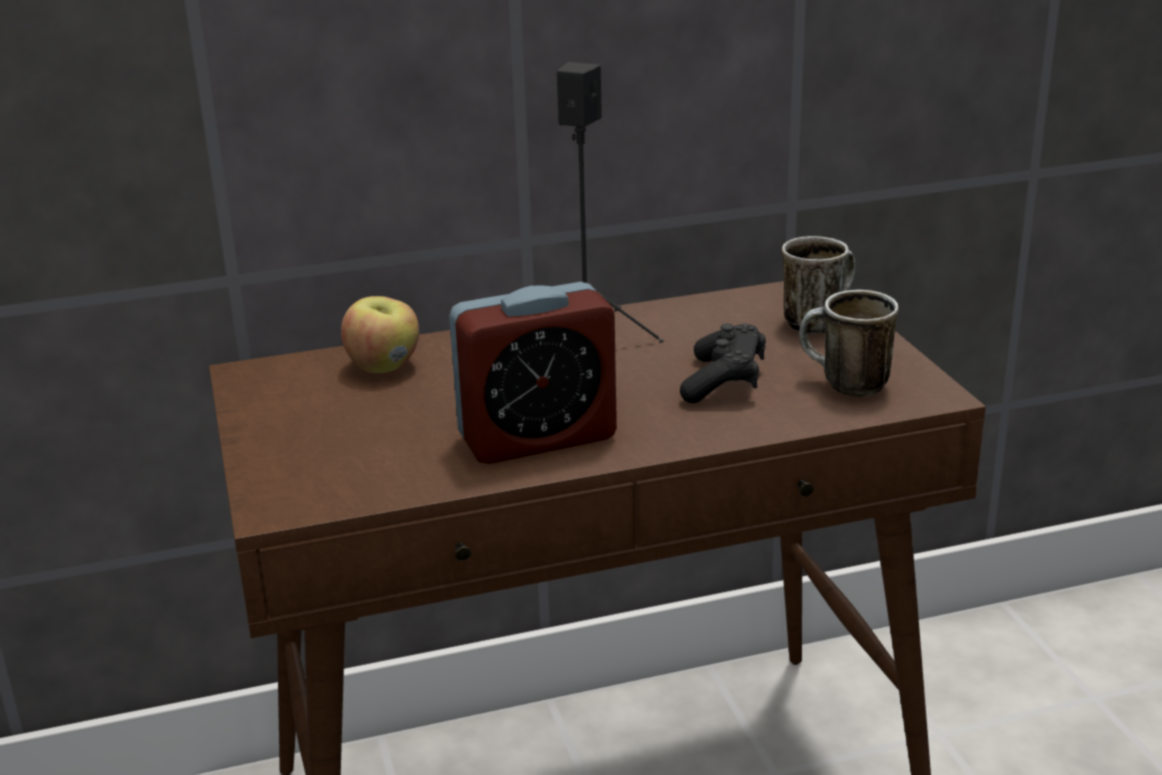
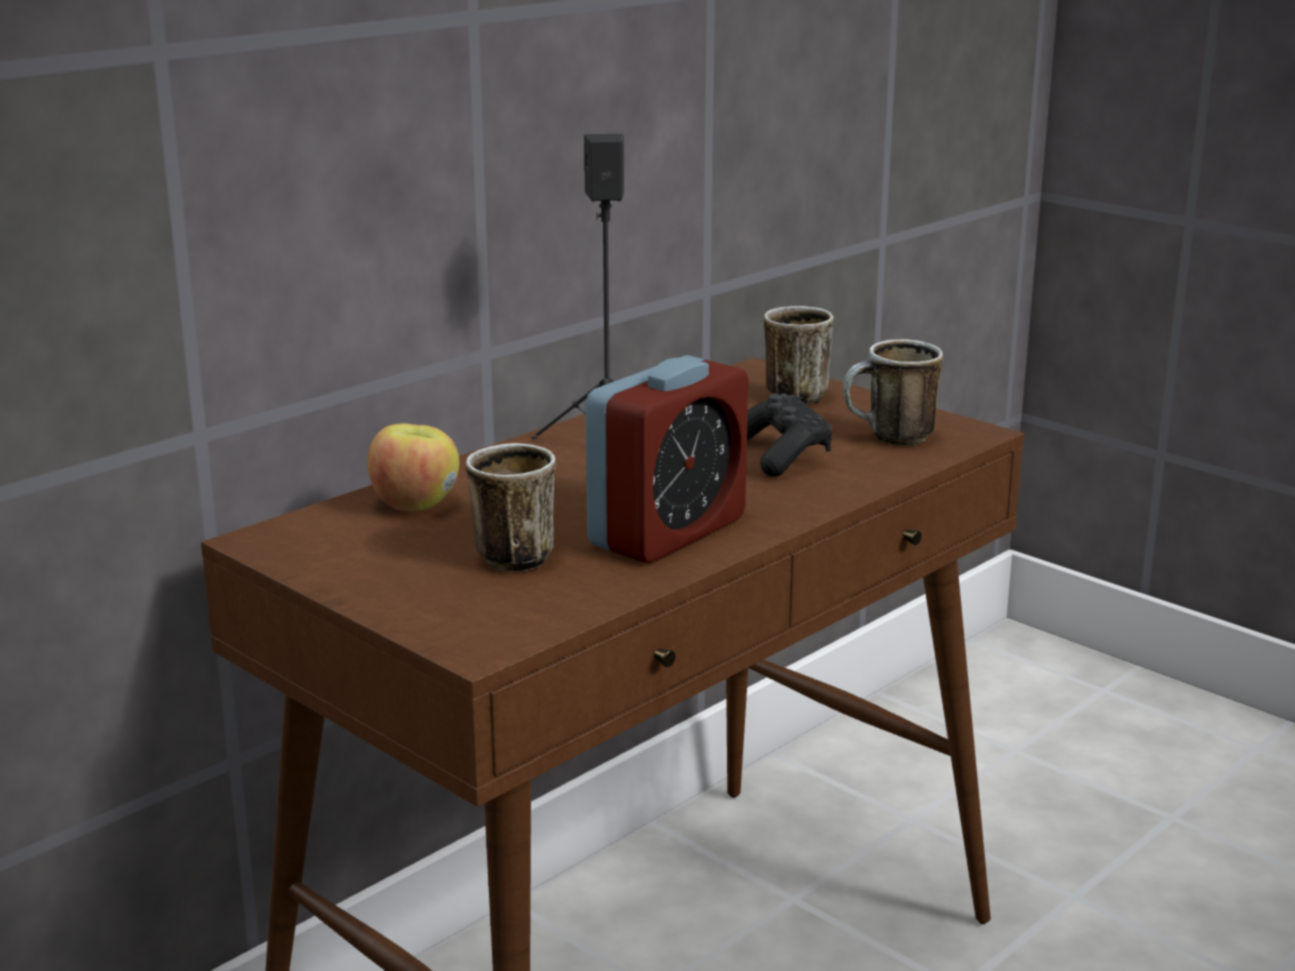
camera: 30 degrees left, 5 degrees down
(392, 429) = (506, 555): none -> mug

